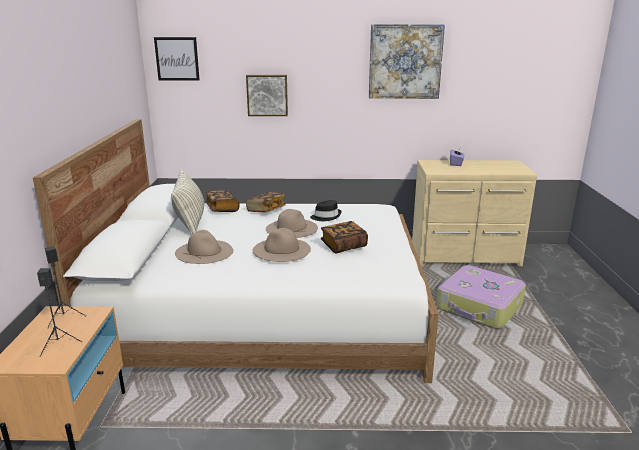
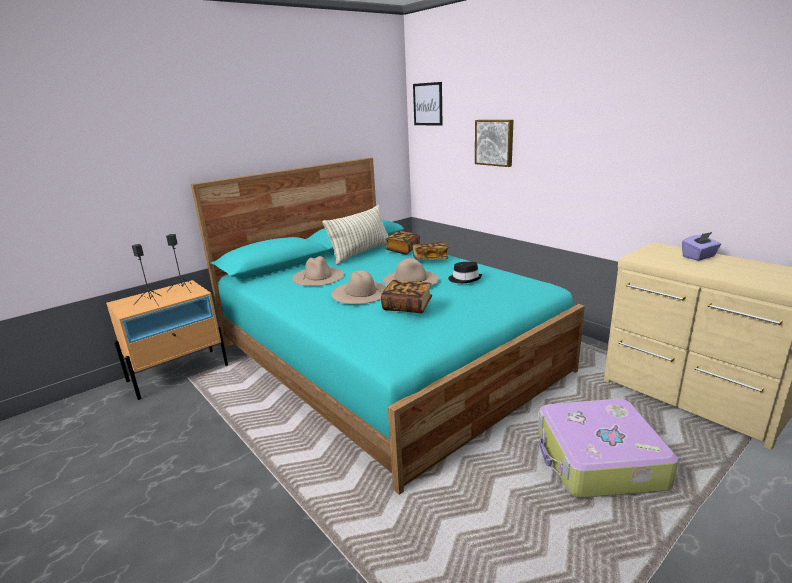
camera: 50 degrees right, 0 degrees up
(265, 312) = (385, 356): white bed -> turquoise bed
(405, 61) = (651, 101): picture -> none

